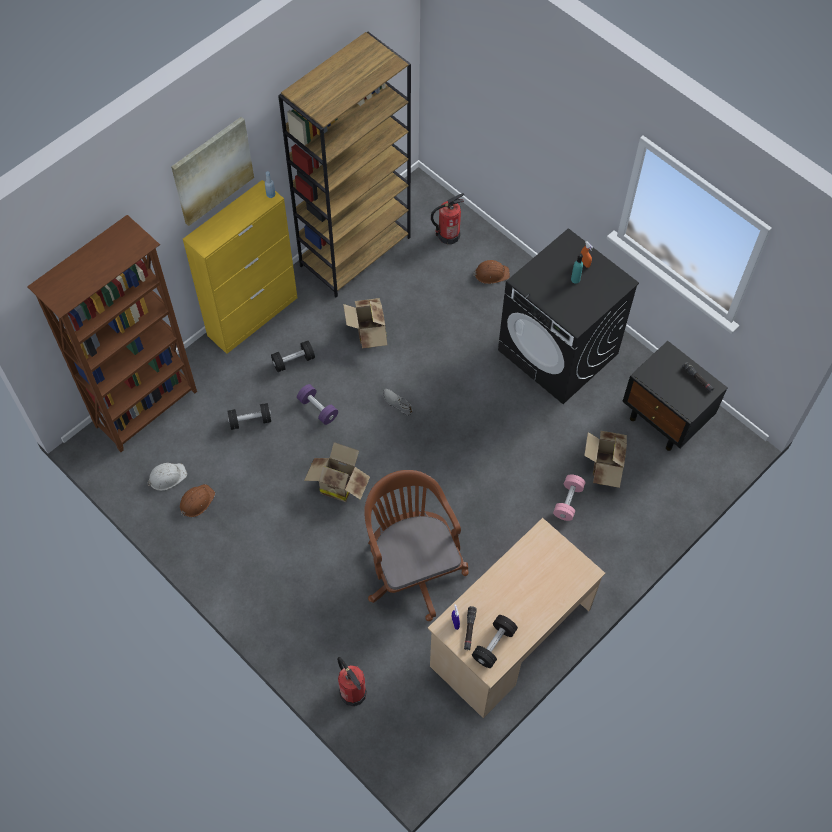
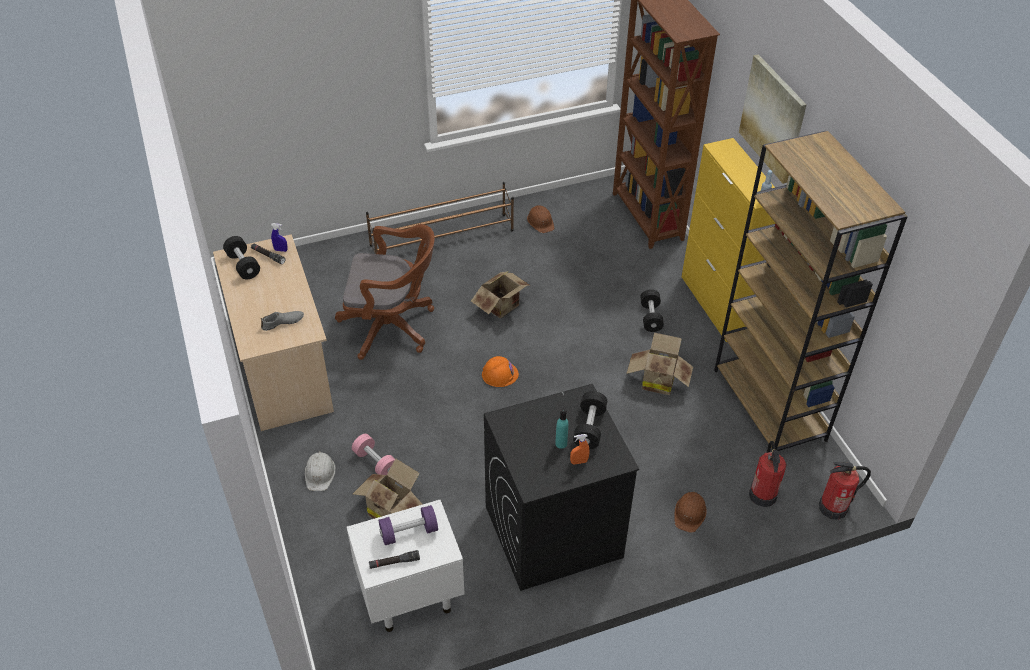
camera: 115 degrees right, 15 degrees down
(167, 477) = (574, 212): white hard hat -> white hard hat (320, 473)
(250, 421) = (600, 272): black dumbbell -> black dumbbell (589, 428)
(263, 583) = (443, 238): none -> brown shoe rack
(318, 409) = (588, 317): purple dumbbell -> purple dumbbell (409, 532)
(352, 692) = (317, 259): fire extinguisher -> fire extinguisher (833, 507)
(397, 403) = (563, 374): grey shoe -> grey shoe (283, 322)
(423, 451) = (500, 374): none -> orange hard hat
(665, 420) = (409, 596): black nightstand -> white nightstand

